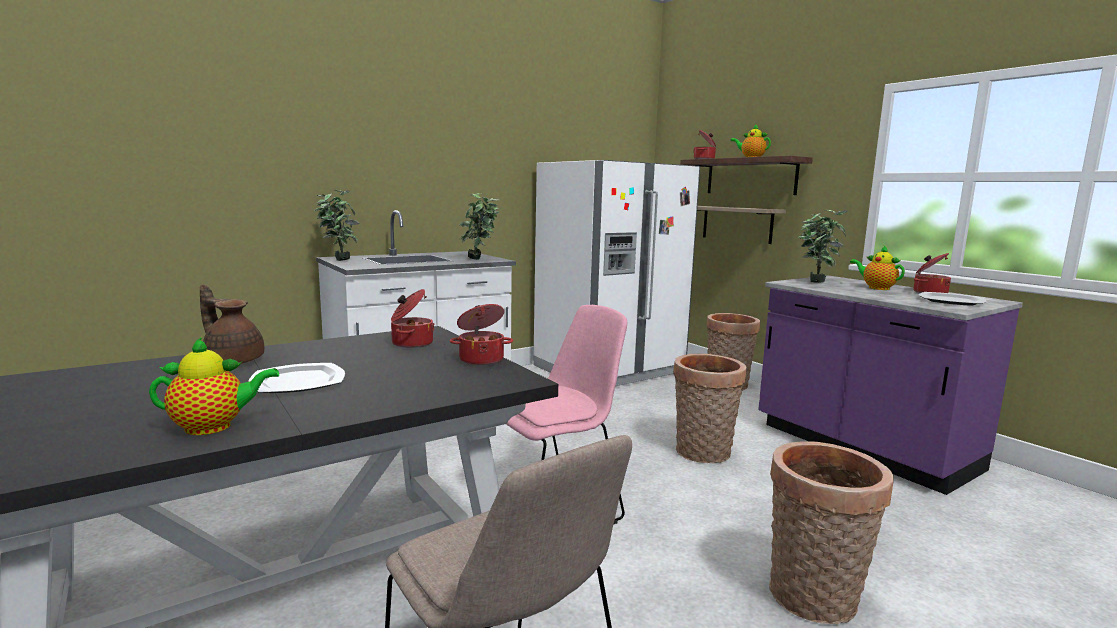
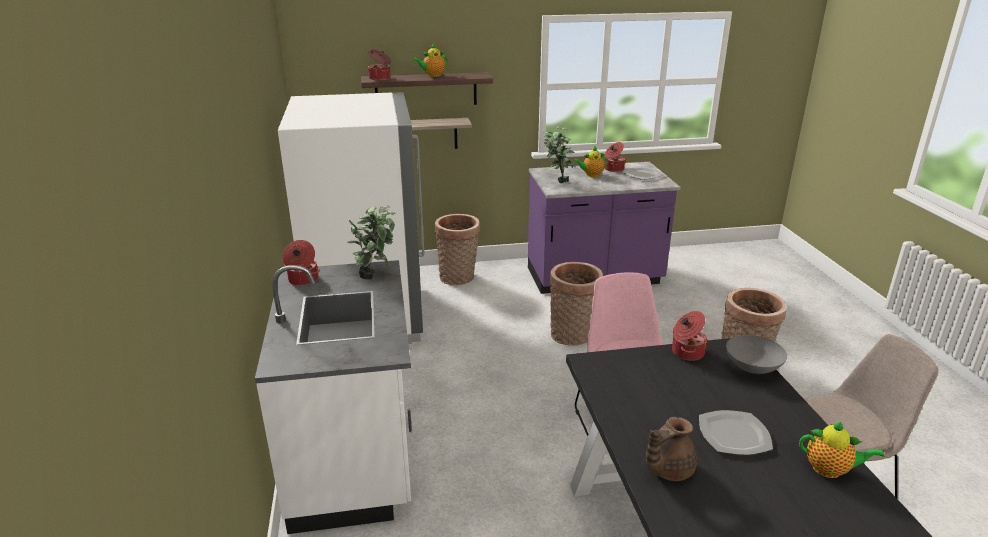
camera: 65 degrees left, 15 degrees up
(214, 427) = (830, 470): teapot -> teapot turned 105 degrees clockwise
(338, 260) = (308, 362): potted plant -> none
(411, 343) = (630, 375): cooking pot -> cooking pot (302, 280)
(468, 387) = (752, 368): none -> grey bowl

